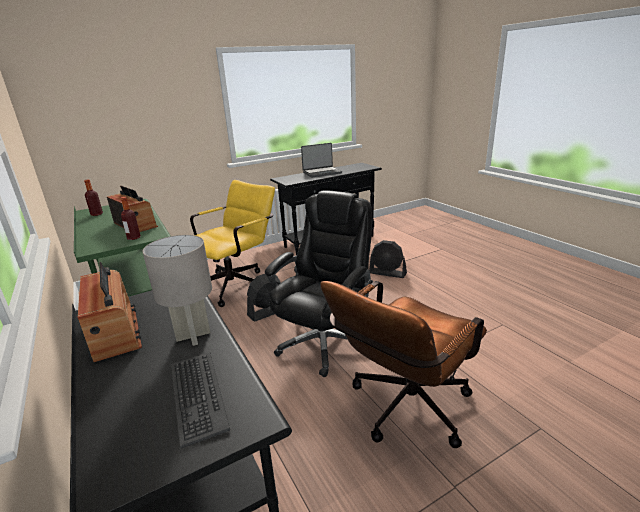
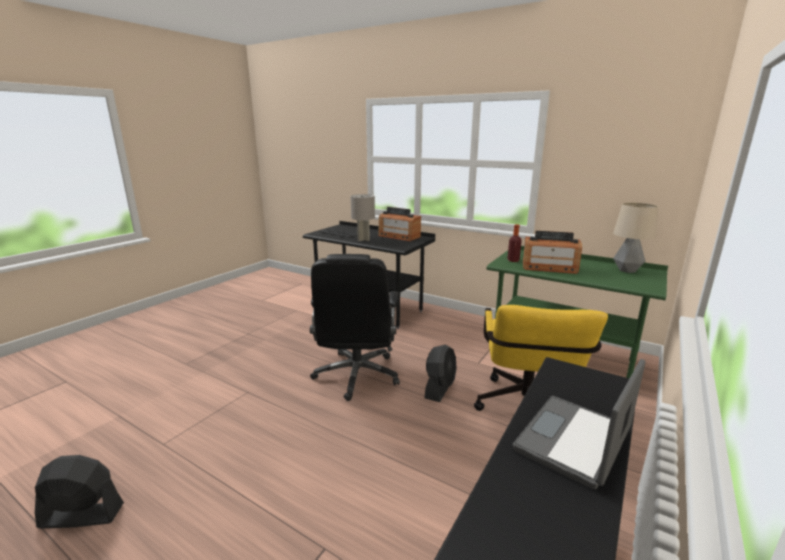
camera: 150 degrees right, 5 degrees down
(97, 214) = (626, 270): bottle -> table lamp
(387, 273) = (329, 508): black fan -> black fan (81, 515)
(403, 410) = (277, 351): brown office chair -> none

